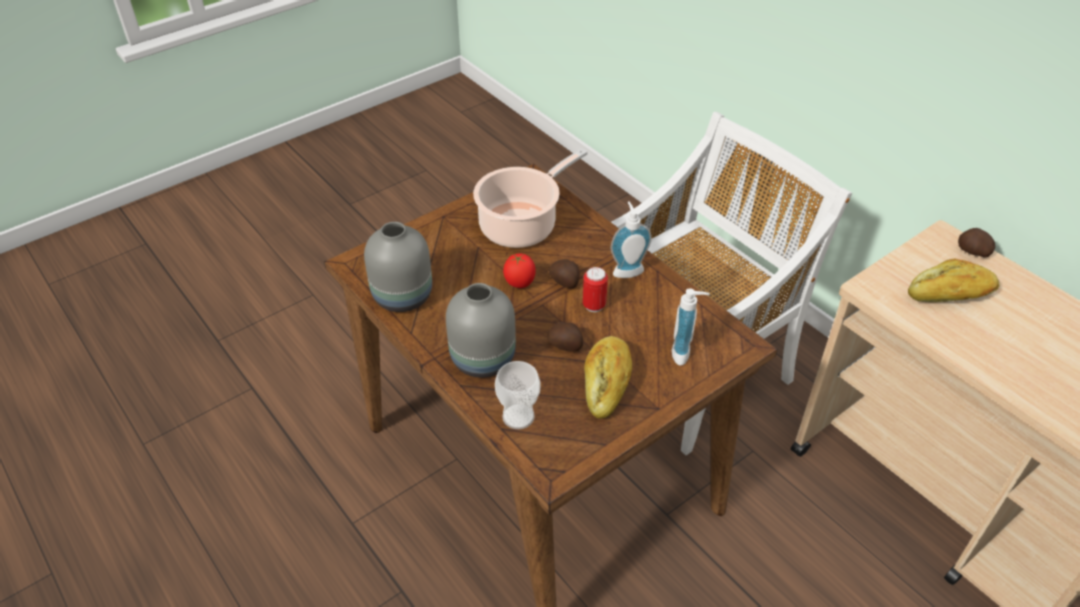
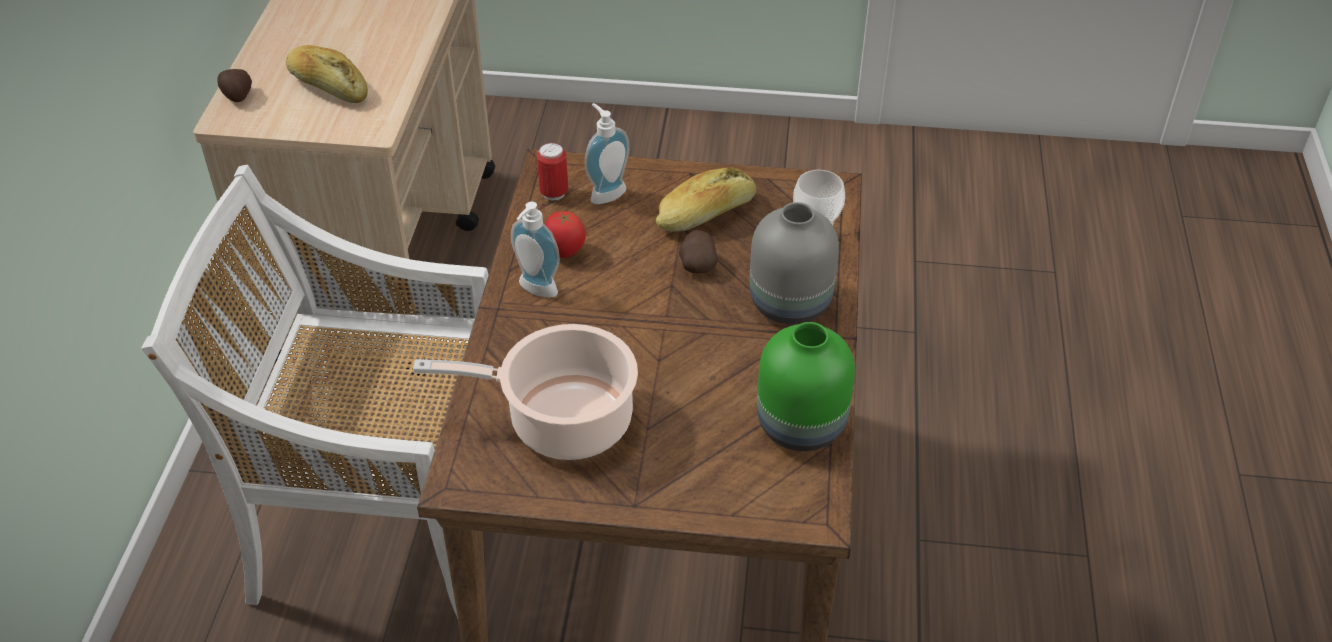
camera: 135 degrees left, 0 degrees up
(401, 295) = (801, 427): grey vase -> green vase
(519, 284) = (660, 351): tomato -> tomato (565, 252)
(565, 282) = (613, 321): potato -> none
(594, 305) = (619, 280): can -> can (554, 193)

